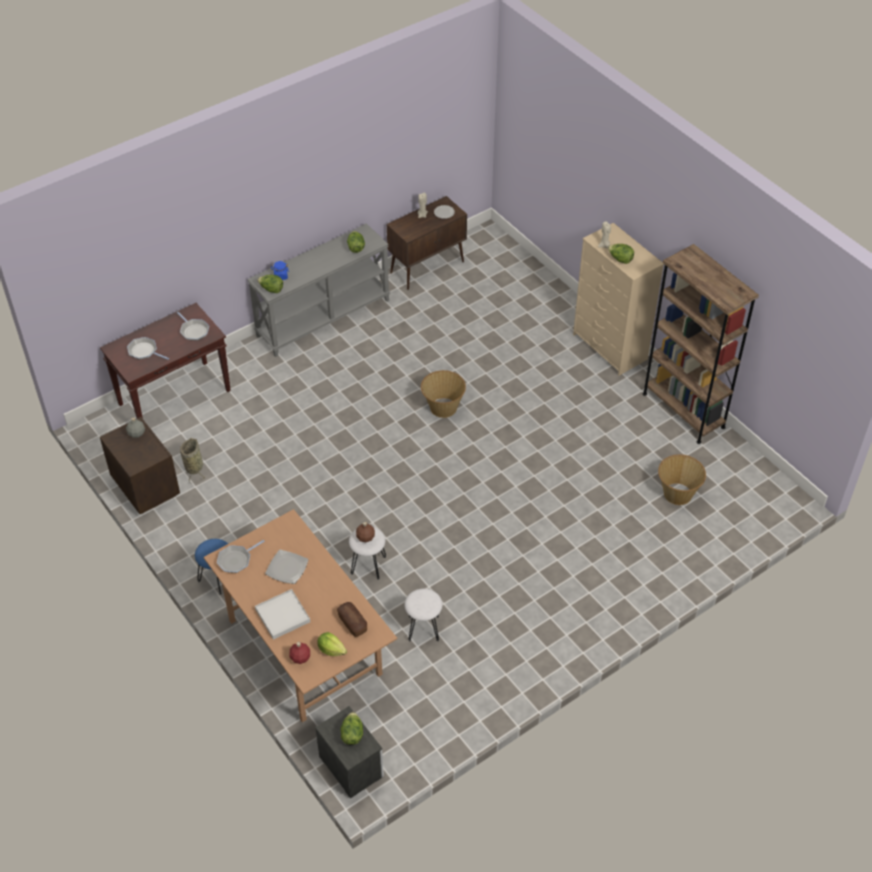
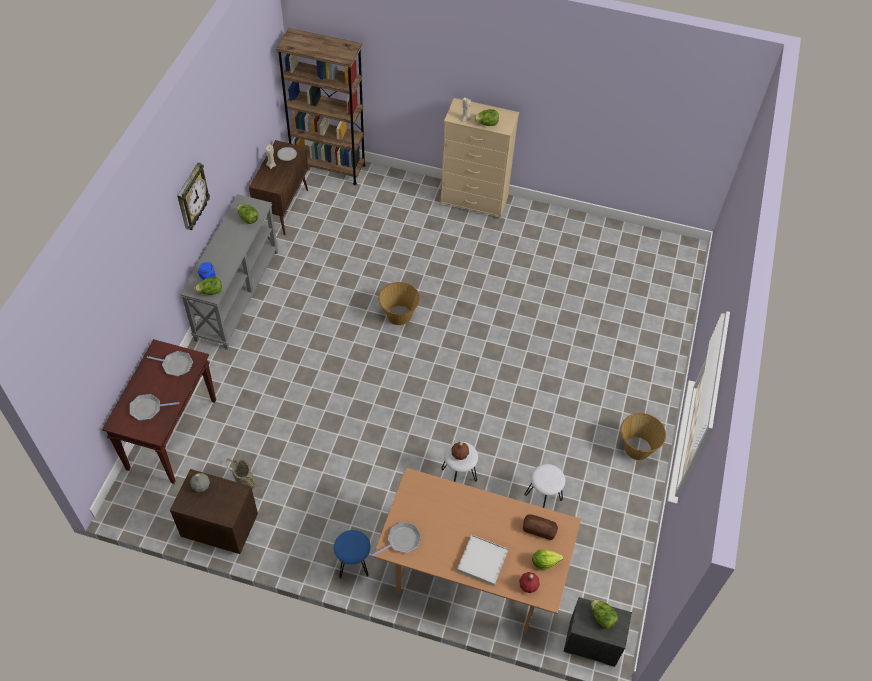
camera: 40 degrees left, 5 degrees up
(236, 560) = (402, 540): frying pan -> frying pan turned 135 degrees counterclockwise
(287, 568) = (448, 520): plate -> none
(293, 196) = (191, 198): none -> wall clock
(677, 493) = (615, 285): basket -> basket (637, 448)
(683, 410) = (564, 222): brown bookcase -> brown bookcase (328, 167)

